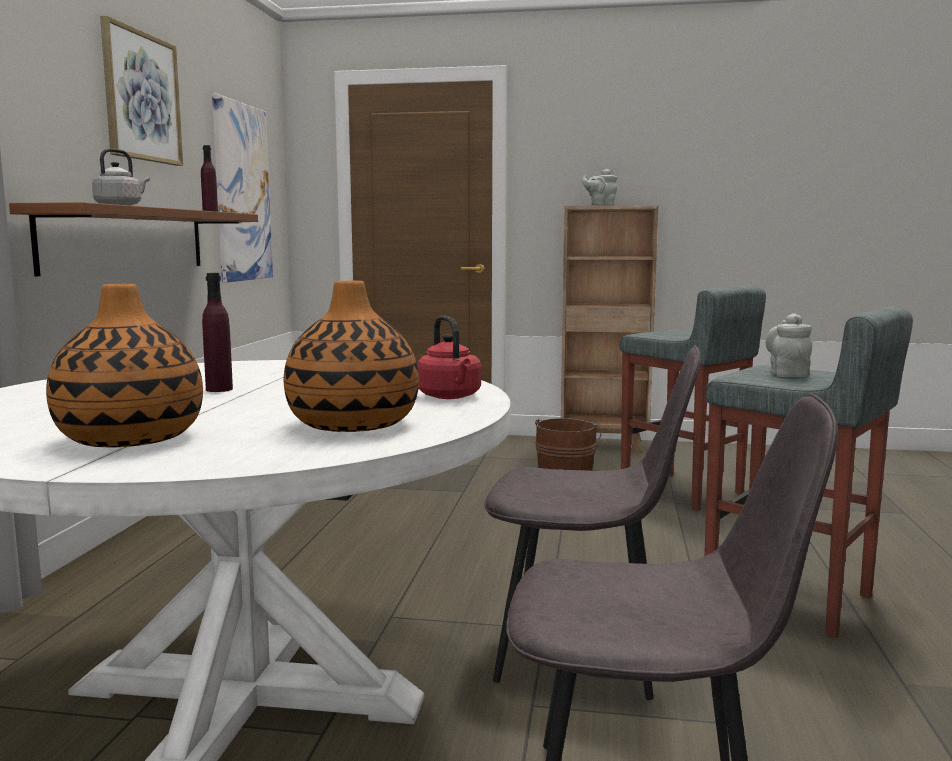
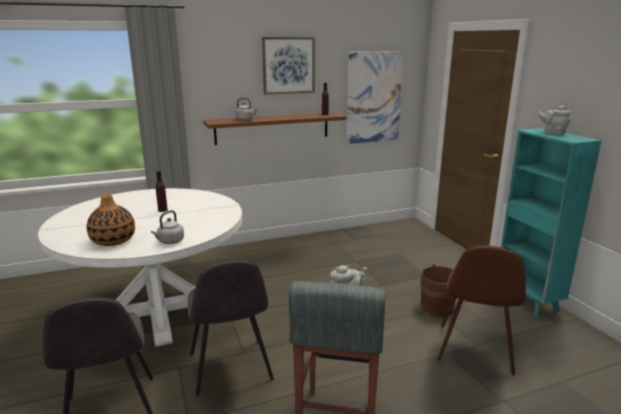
camera: 60 degrees right, 10 degrees up
(131, 438) = (85, 223): vase -> none
(450, 397) = (170, 242): red kettle -> grey kettle
(605, 446) = (527, 301): brown bookcase -> turquoise bookcase
(682, 492) = (474, 350): grey stool -> brown chair

